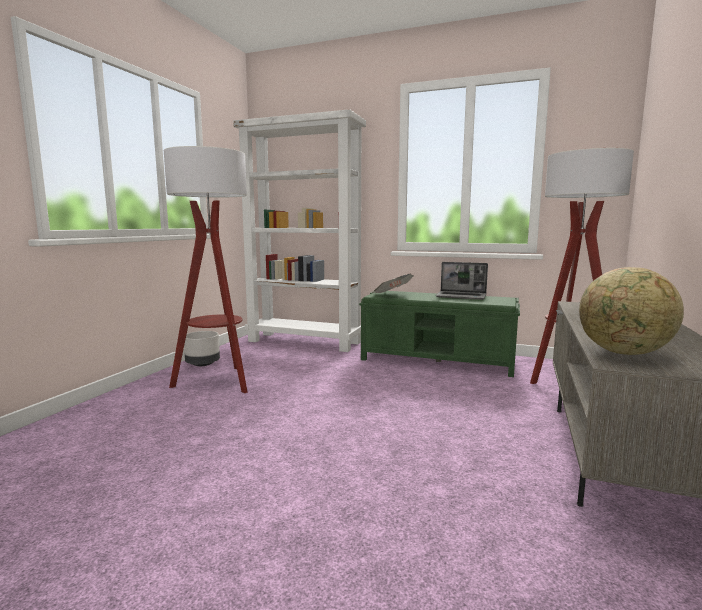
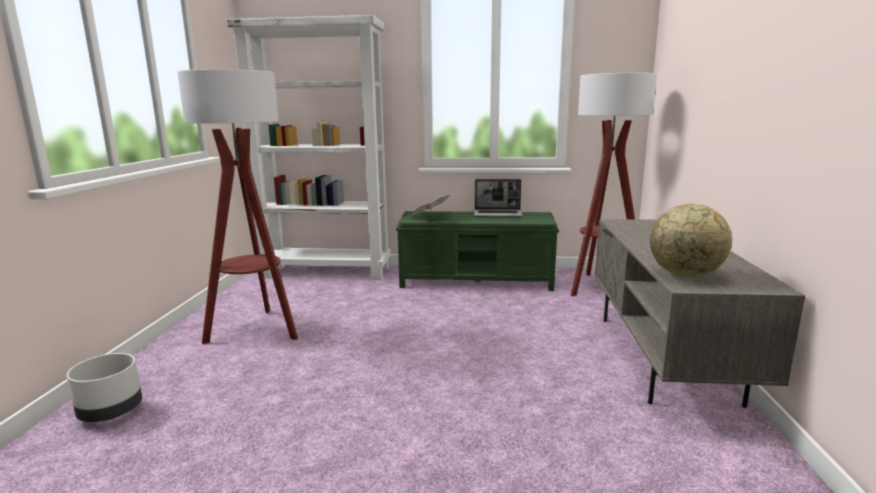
camera: 15 degrees left, 5 degrees up
(203, 364) = (224, 311): grey planter -> grey planter (111, 413)

